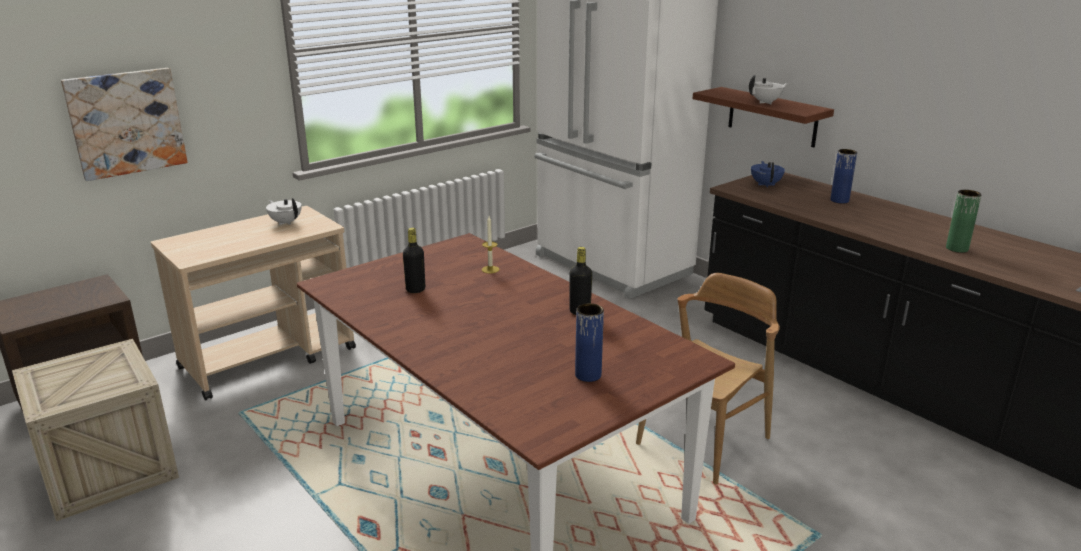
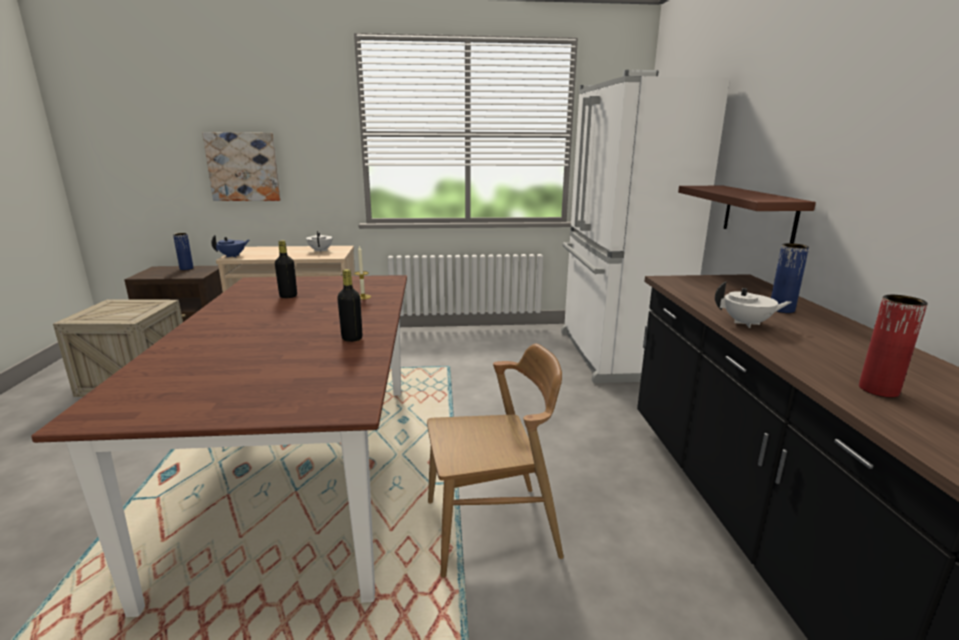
camera: 35 degrees right, 5 degrees down
(588, 375) = (238, 384): blue vase -> blue vase (186, 268)
(766, 102) = (739, 193): white teapot -> white teapot (747, 323)
(766, 185) = (713, 283): blue teapot -> blue teapot (233, 256)
(957, 248) = (878, 390): green vase -> red vase

